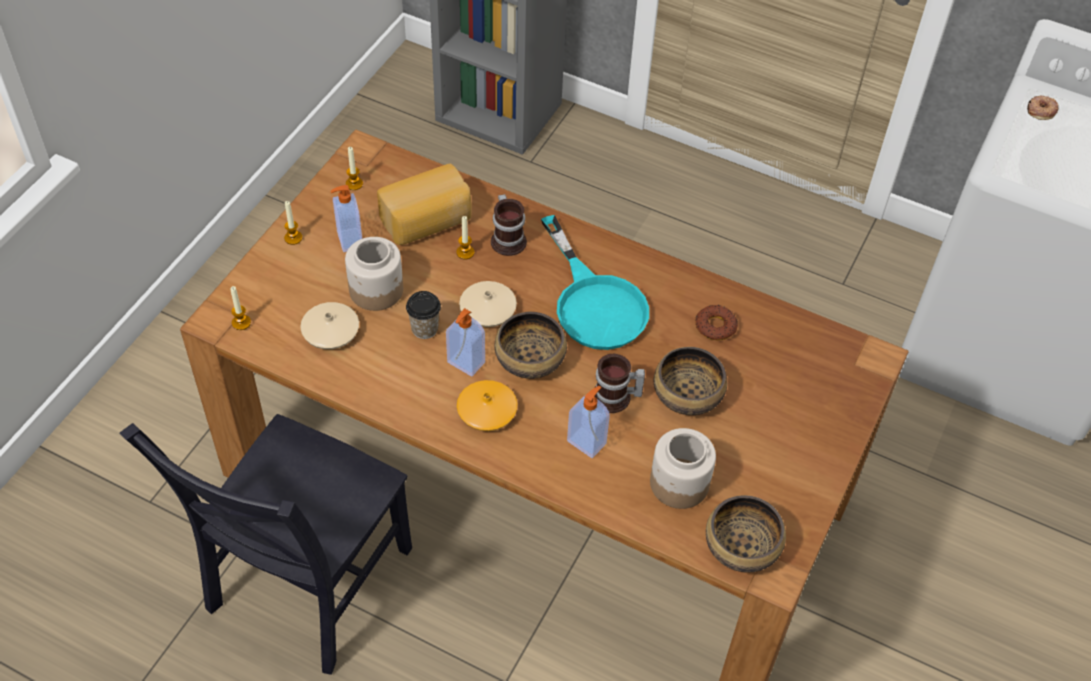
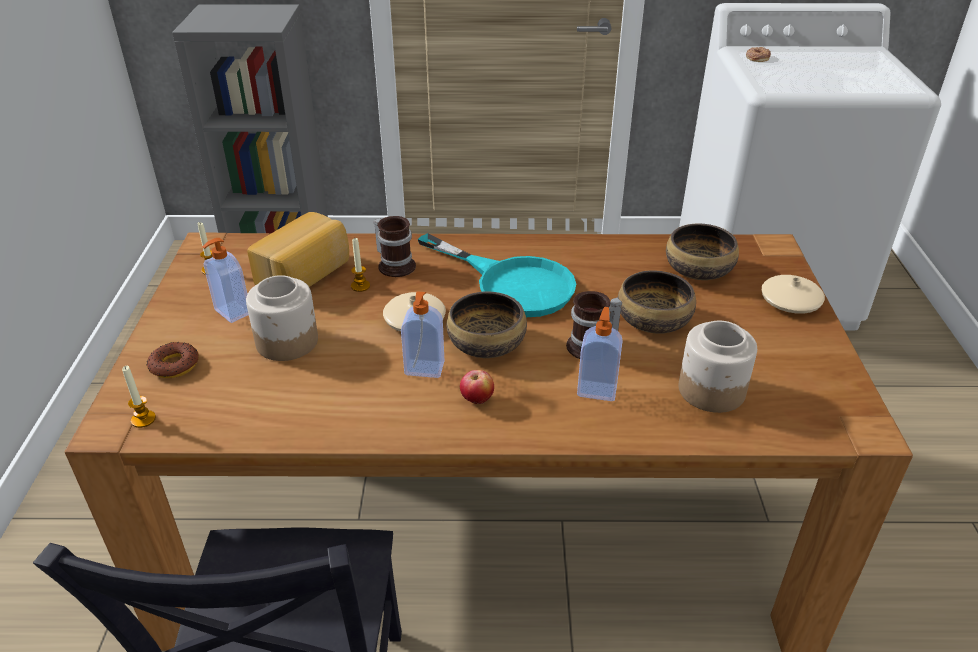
camera: 25 degrees left, 15 degrees down
(293, 238) = (167, 328): candle -> none
(330, 331) = (257, 392): beige vase -> beige vase (790, 302)
(424, 329) = (361, 356): cup -> none
(487, 411) = (477, 401): orange vase -> apple
(715, 326) = (630, 266): donut -> donut (174, 365)
(742, 546) = (817, 418): bowl -> bowl (699, 270)

